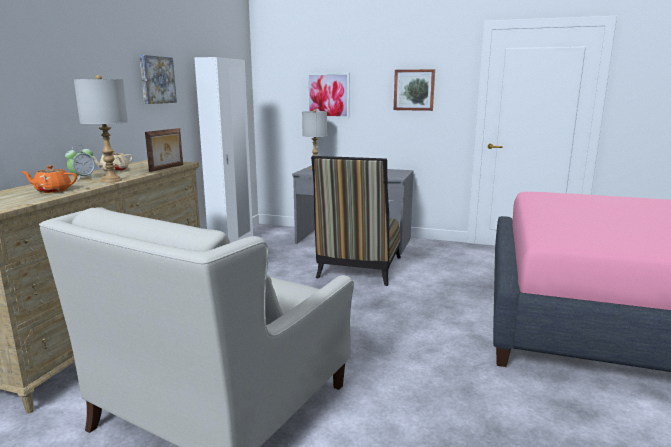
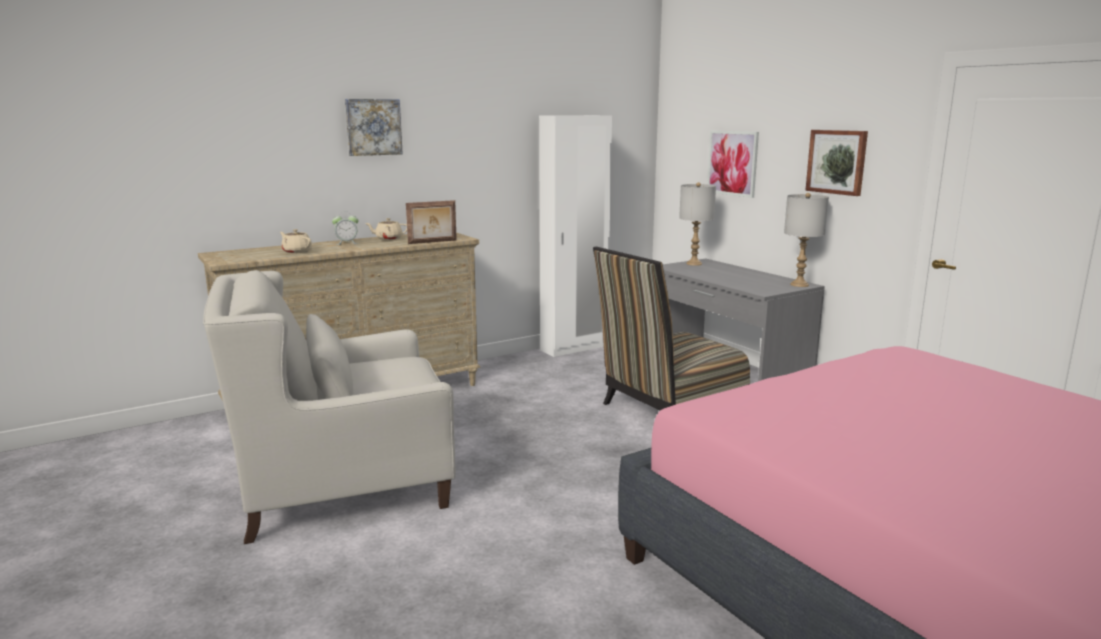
camera: 40 degrees right, 0 degrees up
(52, 191) = (296, 251): orange teapot -> beige teapot
(112, 180) = (357, 248): grey table lamp -> grey table lamp (799, 285)
(156, 80) = (477, 144): picture -> picture (373, 127)

